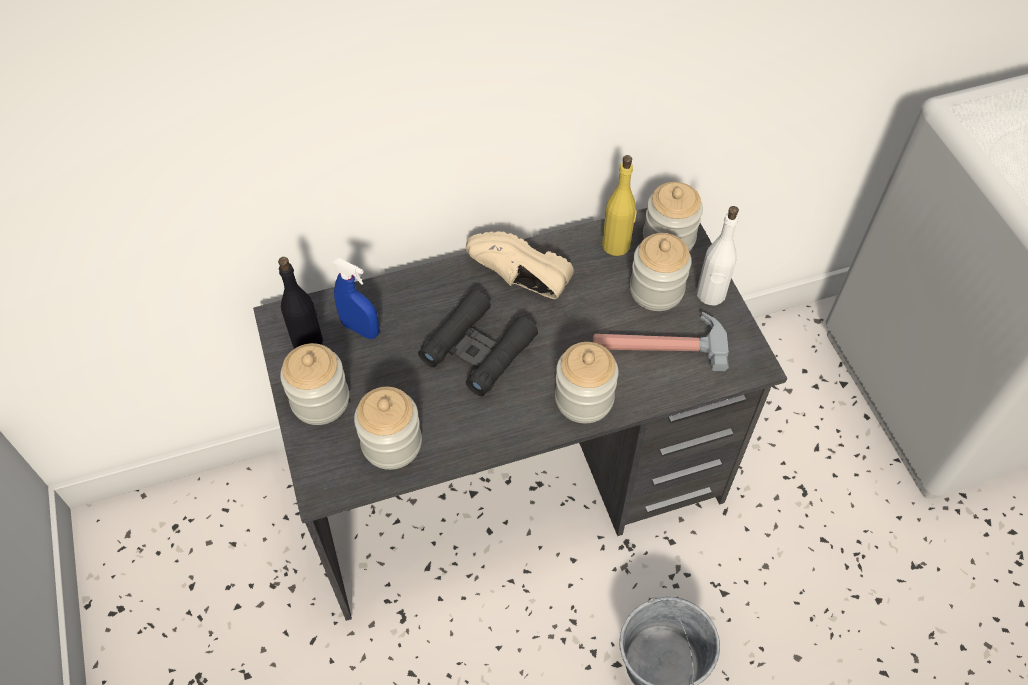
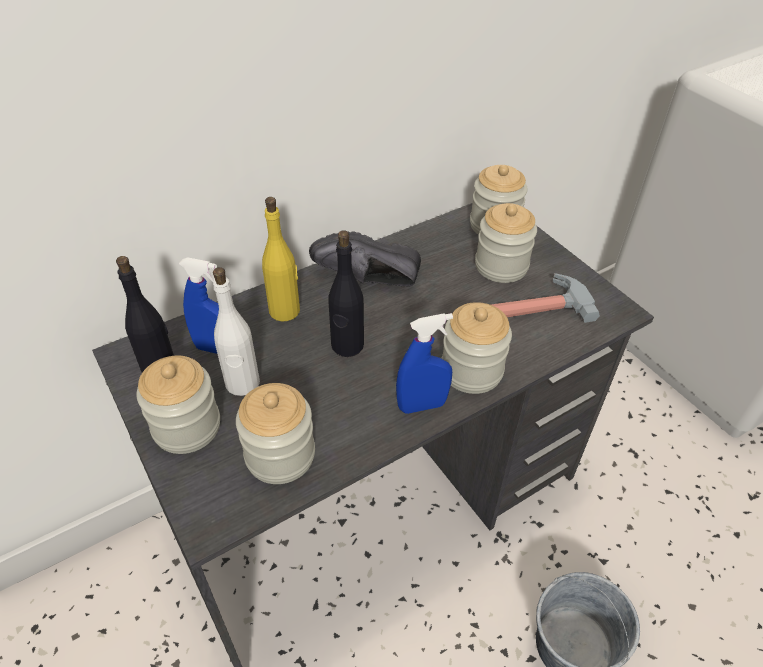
camera: 15 degrees left, 10 degrees down
(478, 349) = (347, 346): black binoculars -> black bottle
(517, 281) = (366, 280): beige shoe -> black shoe
(527, 424) = (422, 405): none -> blue spray bottle
(616, 245) = (449, 237): yellow bottle -> yellow bottle (285, 311)
(711, 294) = (552, 261): white bottle -> white bottle (242, 383)

